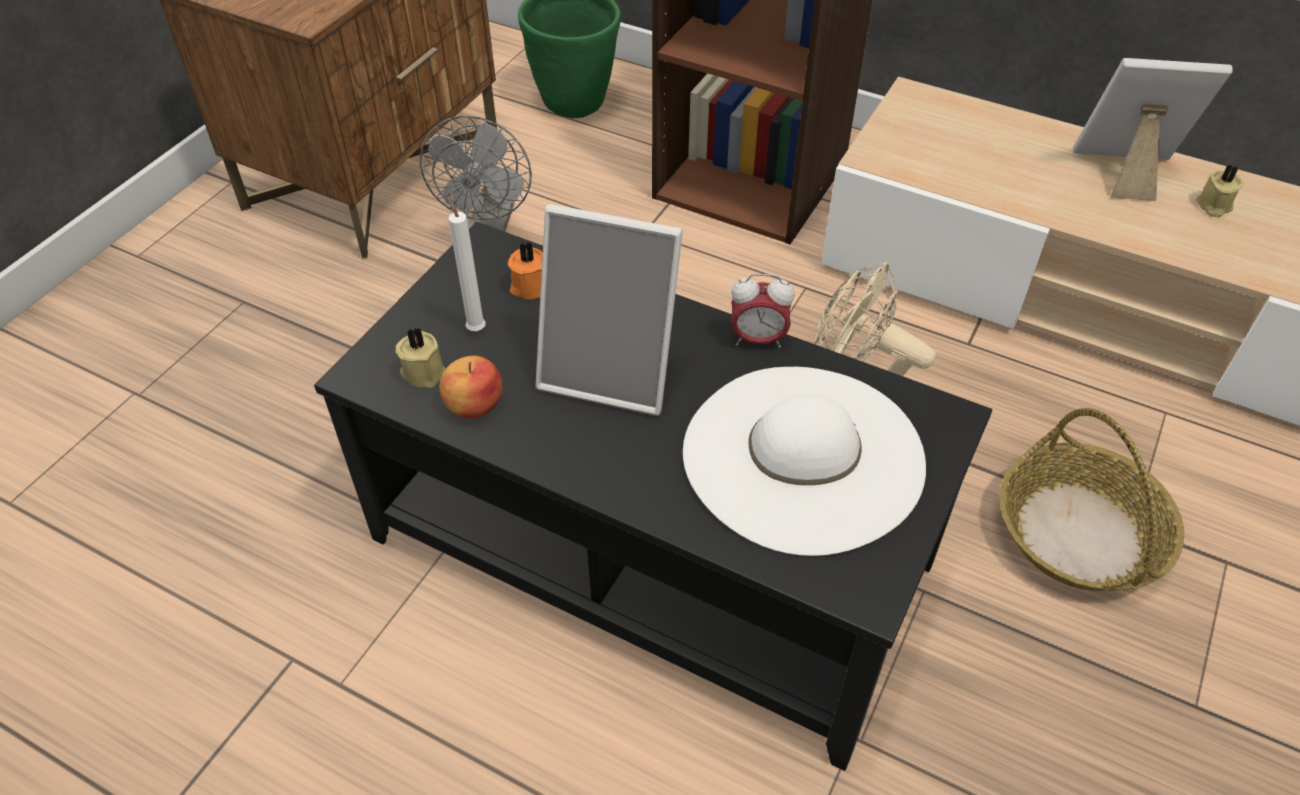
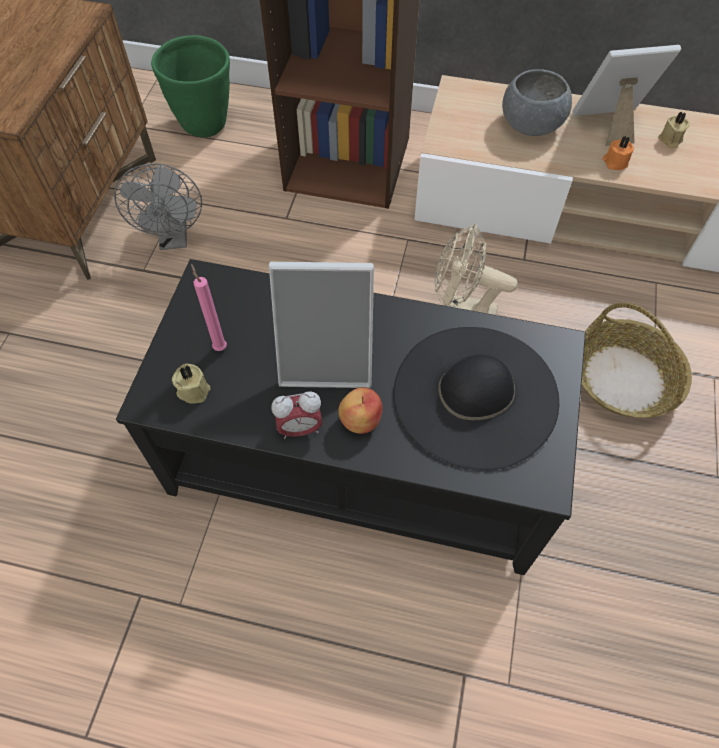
camera: 15 degrees left, 10 degrees up
(474, 404) = (238, 408): apple -> apple (360, 419)
(476, 328) = (219, 346): white candle -> pink candle
(529, 285) = (247, 304): orange candle -> orange candle (614, 162)
(758, 339) = (419, 312): alarm clock -> alarm clock (300, 429)
(803, 456) = (475, 395): white hat -> black hat
(1007, 154) = (531, 124): none -> grey bowl

